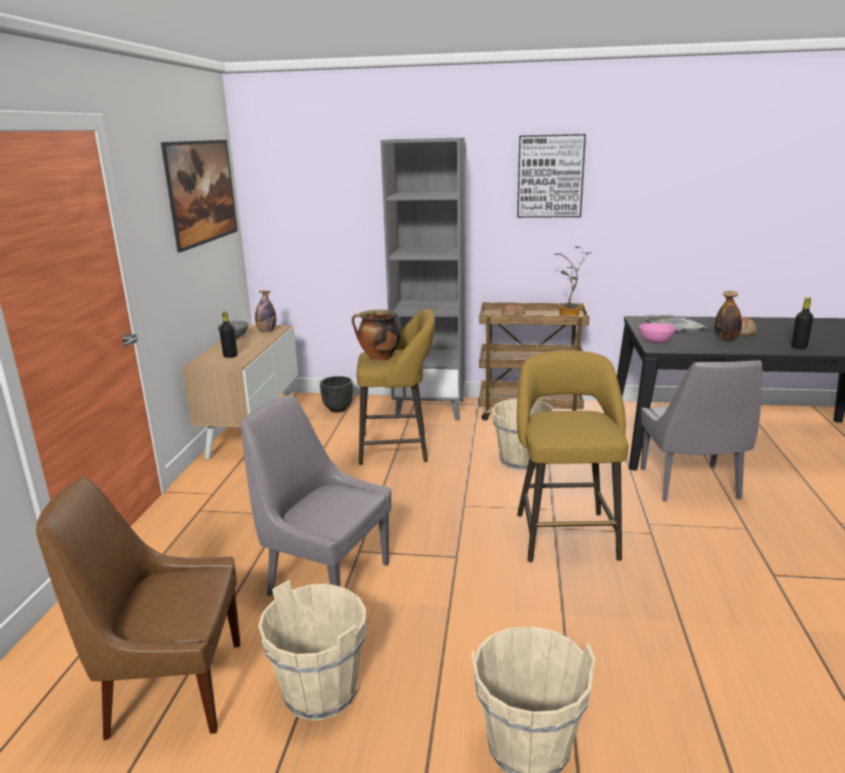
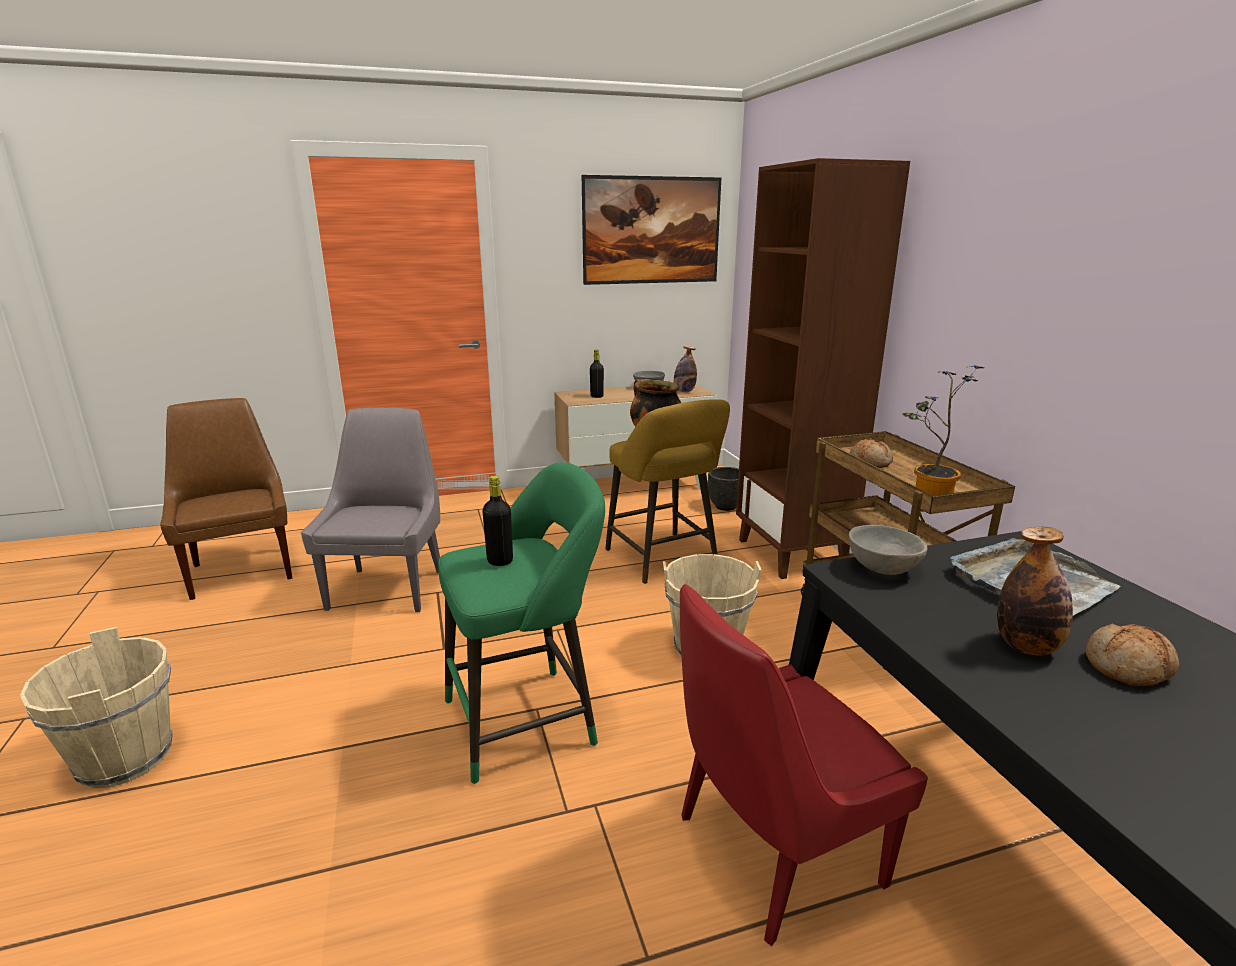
camera: 65 degrees right, 0 degrees up
(319, 692) = (227, 628): beige bucket -> none
(430, 408) = (792, 554): grey bookcase -> brown bookcase
(550, 176) = (1019, 230): picture -> none
(564, 533) = (528, 719): yellow stool -> green stool
(654, 342) = (882, 568): pink bowl -> grey bowl
(690, 485) = (771, 852): grey chair -> red chair
(799, 347) = (1130, 770): black bottle -> black bottle (500, 561)

